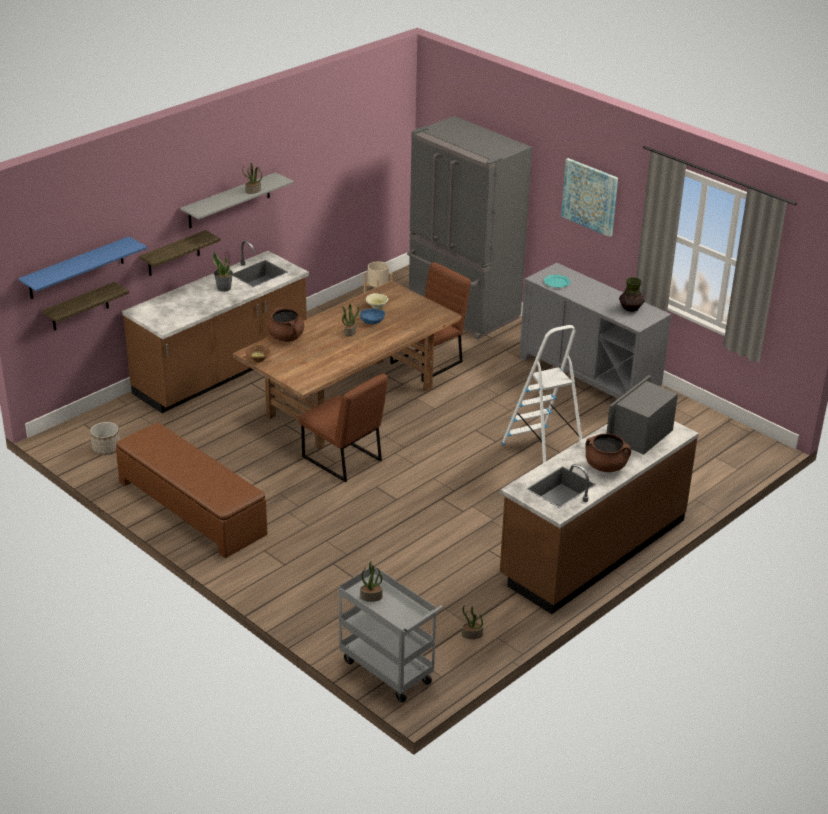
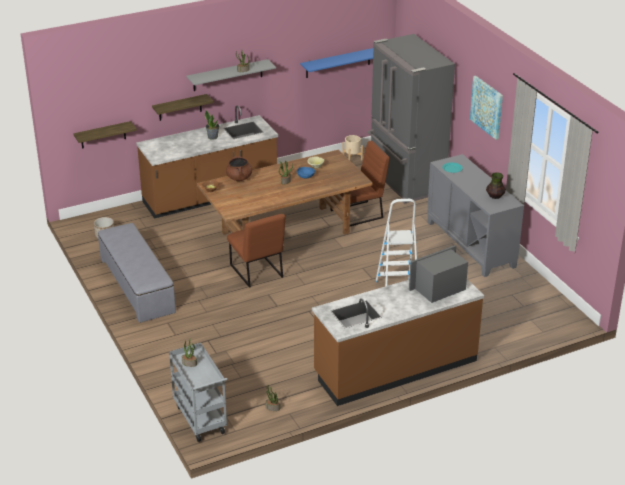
camera: 20 degrees right, 0 degrees up
(76, 268) = (101, 108): blue shelf -> blue shelf (338, 63)
(190, 507) = (136, 285): brown bench -> grey bench
(606, 466) = (398, 306): brown cooking pot -> none

